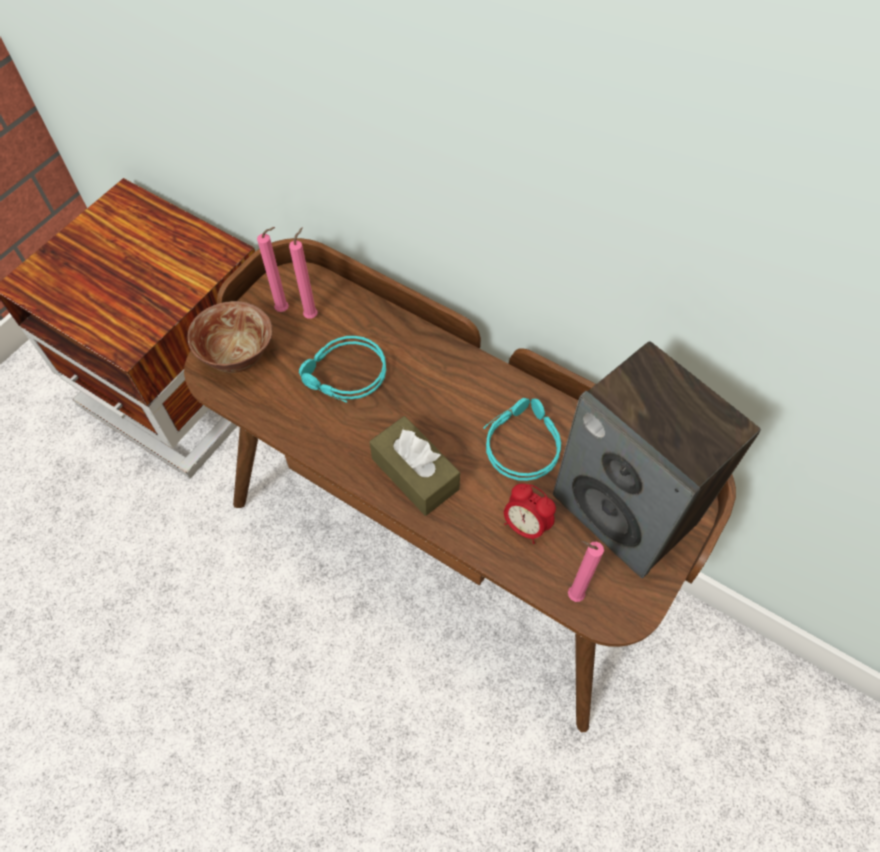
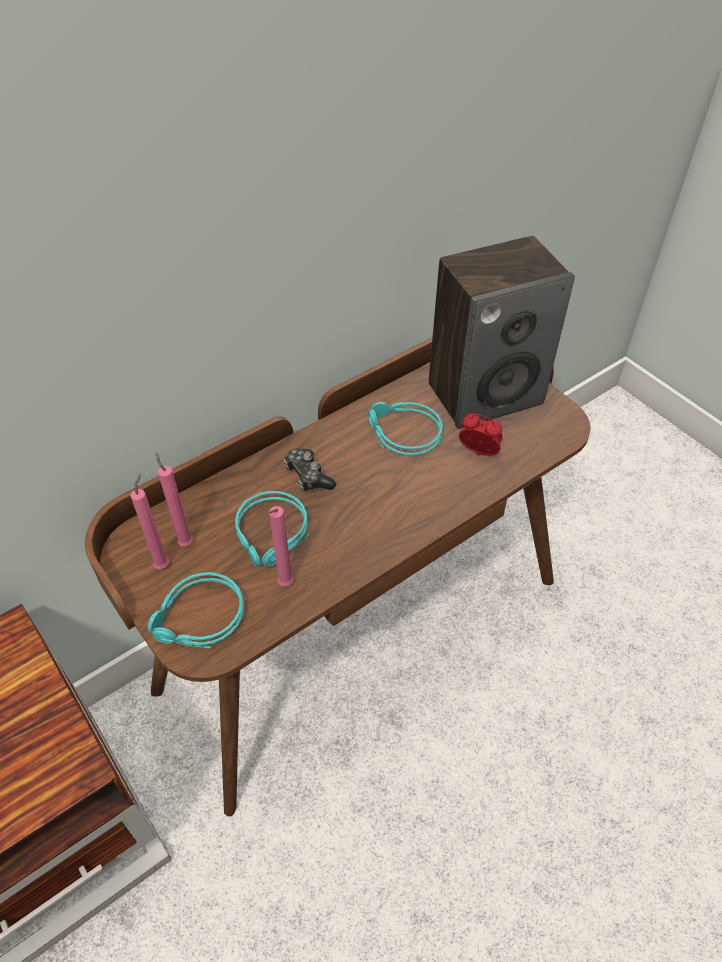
camera: 70 degrees left, 10 degrees down
(237, 356) = (198, 620): bowl -> turquoise headphones
(415, 474) = (402, 510): brown tissue box -> none
(426, 379) = (308, 476): none -> game controller
(525, 526) = (478, 453): alarm clock -> alarm clock turned 120 degrees counterclockwise
(572, 595) = (545, 445): pink candle -> pink candle (284, 585)

